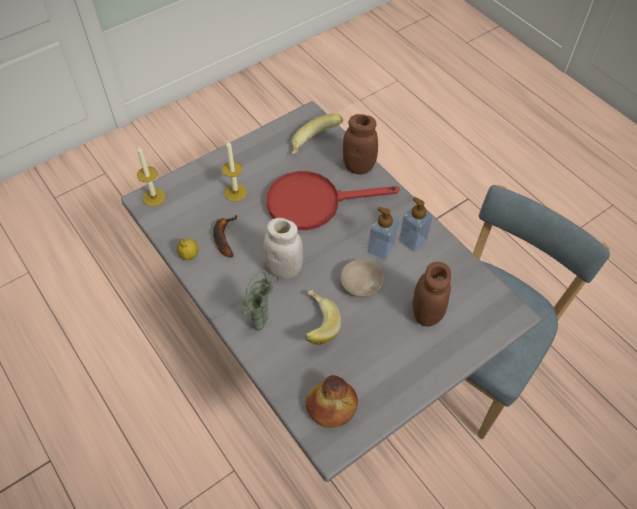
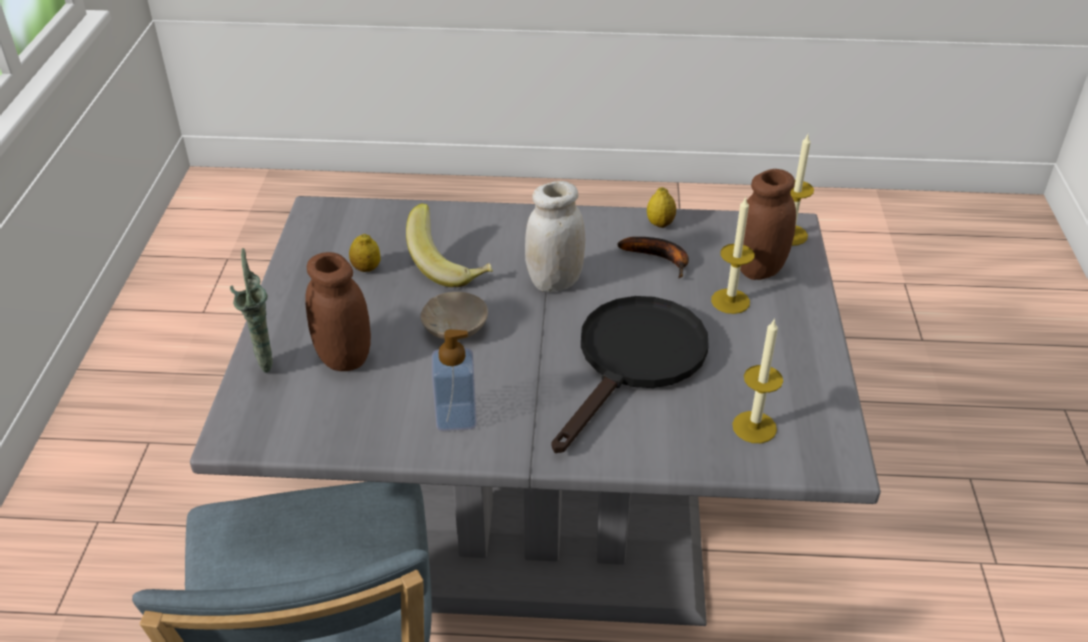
camera: 130 degrees right, 15 degrees down
(260, 327) = (499, 228): green vase -> green vase (264, 365)
(314, 202) = (634, 361): red frying pan -> black frying pan
(315, 145) = (754, 427): banana -> candle
(331, 405) = (351, 230): bread -> none
(356, 364) = (366, 268): none -> lemon
(358, 166) = (657, 449): brown jar -> brown jar (759, 269)
(381, 249) = (482, 378): soap dispenser -> none

